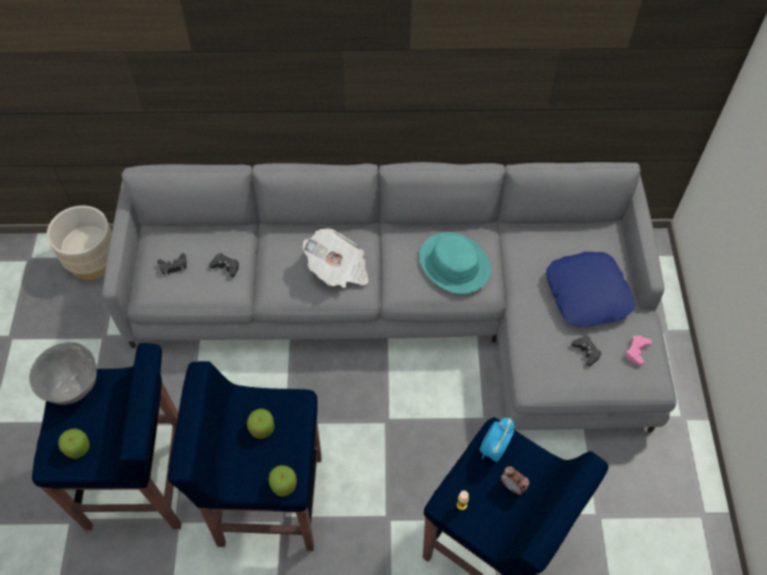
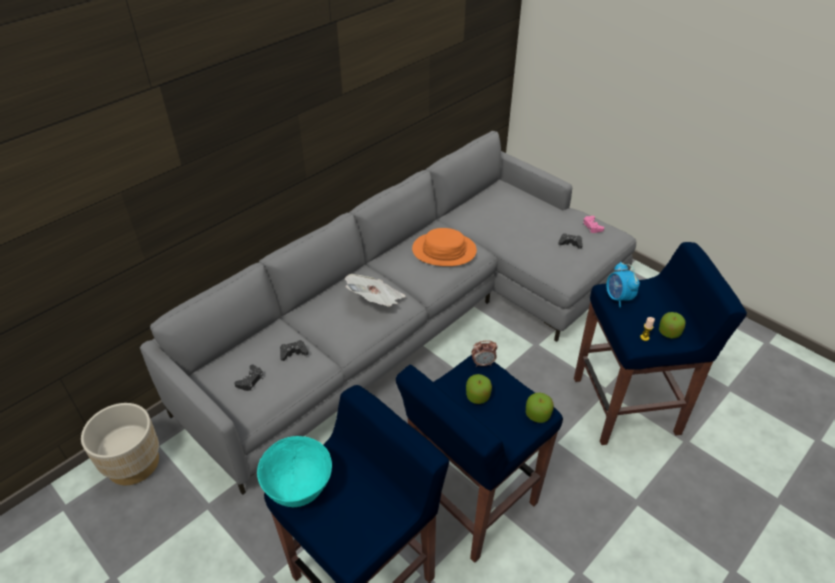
camera: 45 degrees left, 15 degrees down
(72, 387) = (298, 489): grey bowl -> turquoise bowl
(77, 448) = (360, 524): apple -> apple (669, 332)
(454, 264) = (444, 250): turquoise hat -> orange hat
(513, 486) = (654, 307): alarm clock -> alarm clock (483, 363)
(588, 294) = (533, 218): blue pillow -> none

